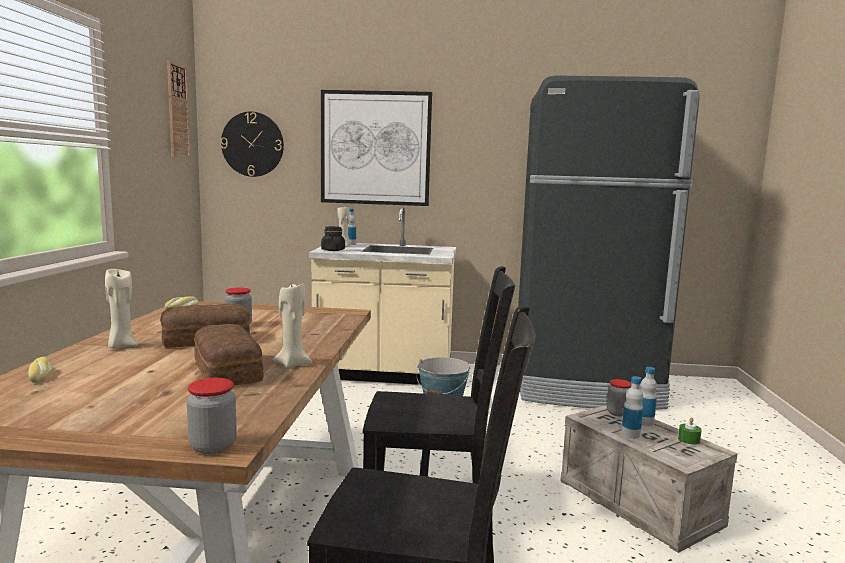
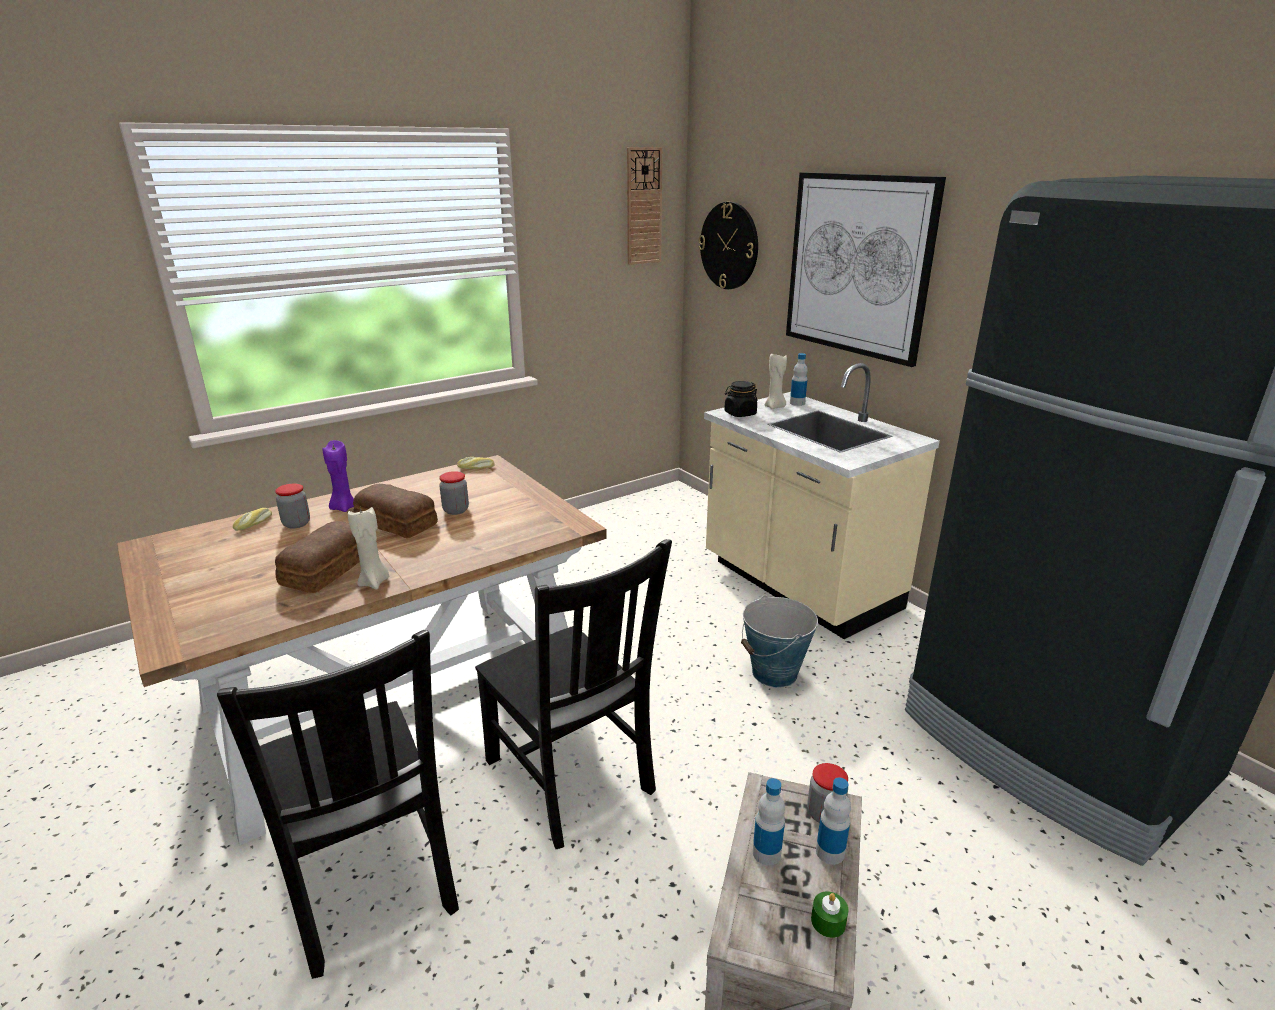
camera: 50 degrees right, 15 degrees up
(121, 346) = (343, 508): beige candle -> purple candle
(213, 446) = (166, 645): jar -> jar (296, 524)

